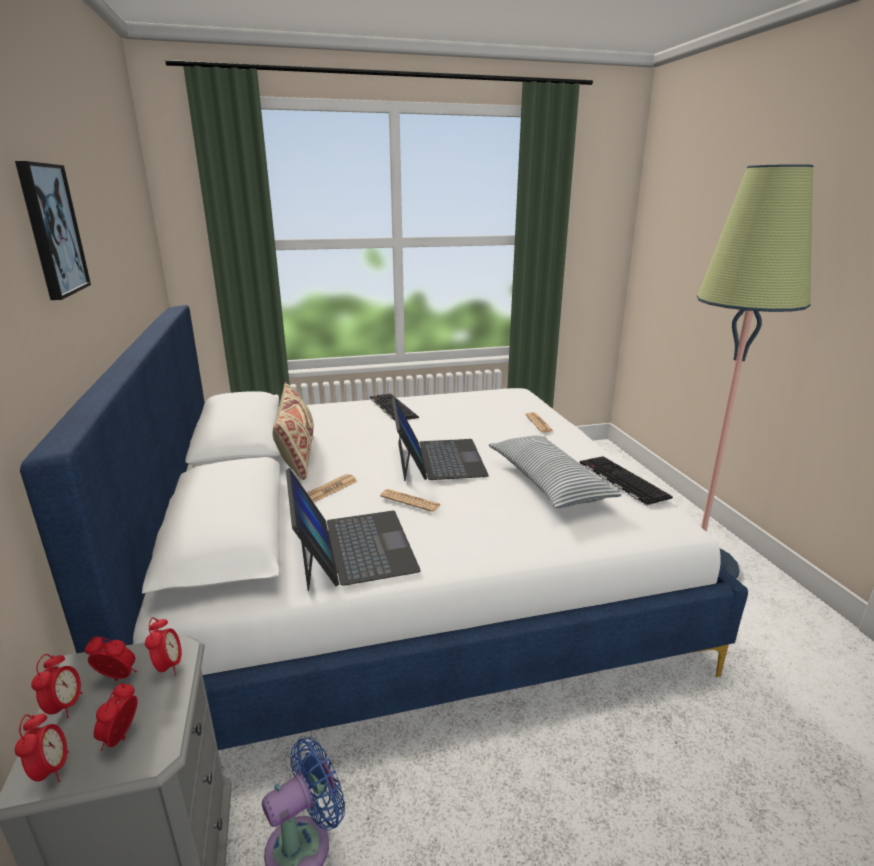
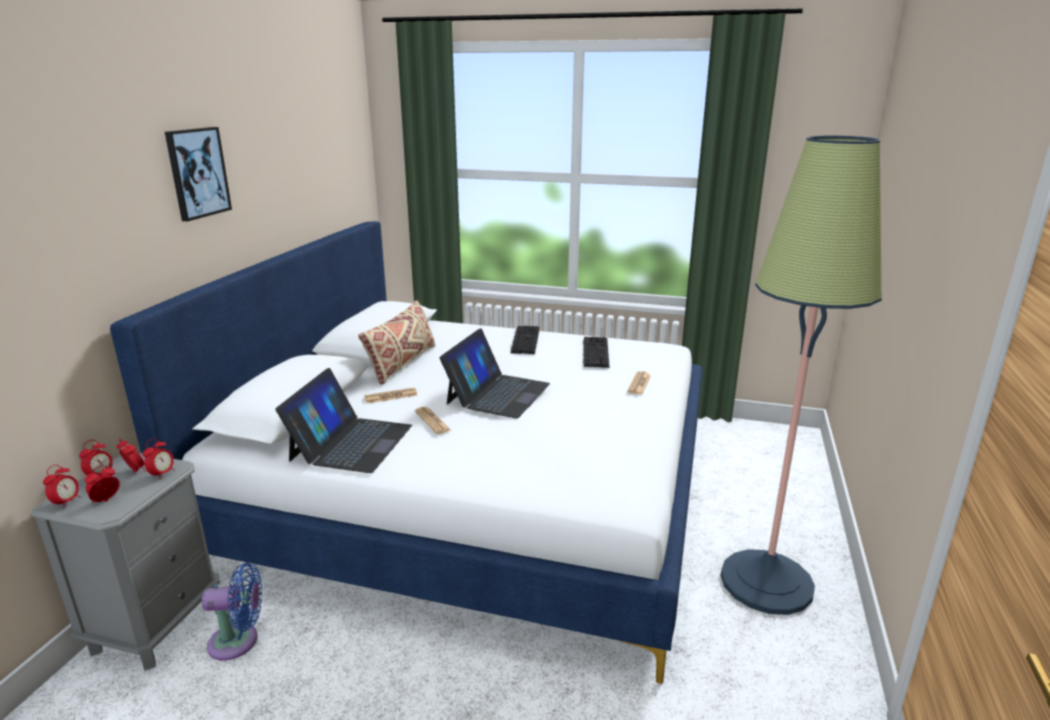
camera: 30 degrees right, 0 degrees up
(547, 483) = (561, 437): pillow -> none
(621, 479) = (636, 454): keyboard -> keyboard (594, 352)

